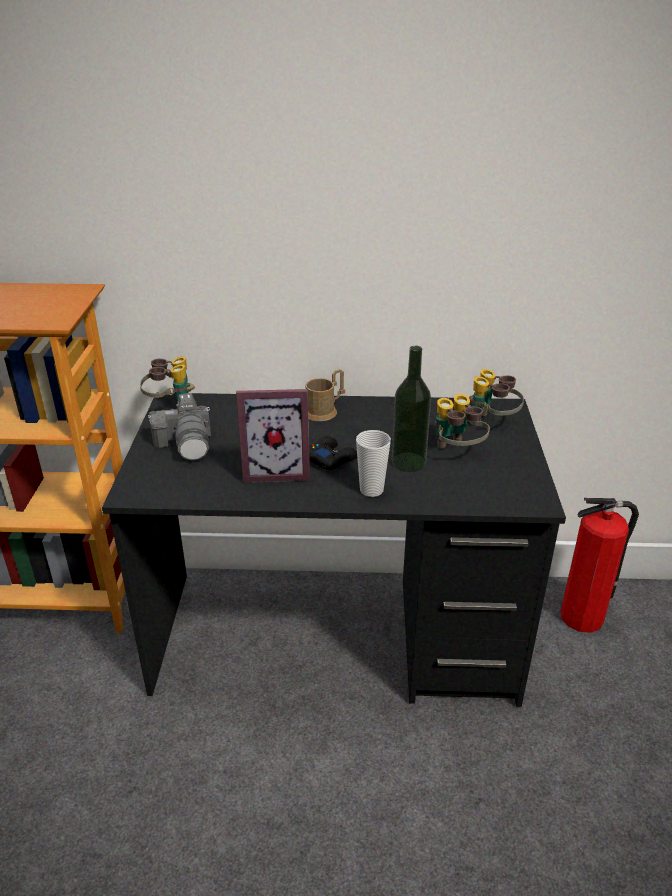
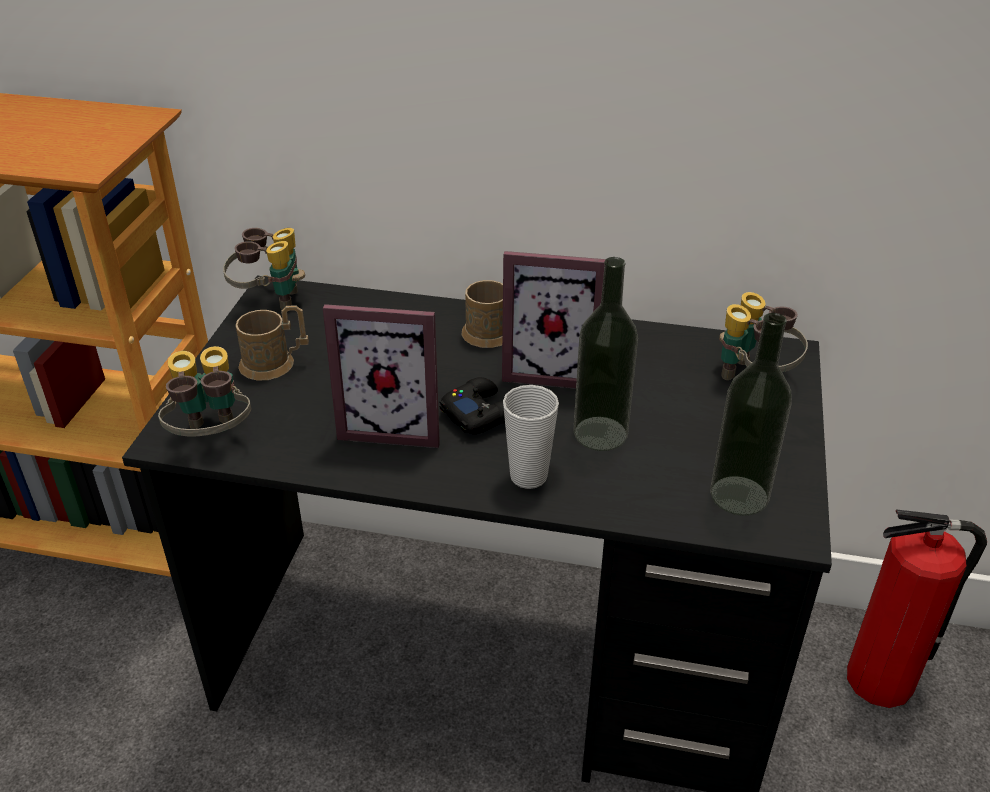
camera: 10 degrees right, 5 degrees up
(186, 443) = (275, 363): camera -> brown mug
(367, 429) = (552, 369): none -> picture frame
(456, 452) = (682, 424): binoculars -> binoculars (212, 438)
(502, 487) = (739, 495): none -> bottle

